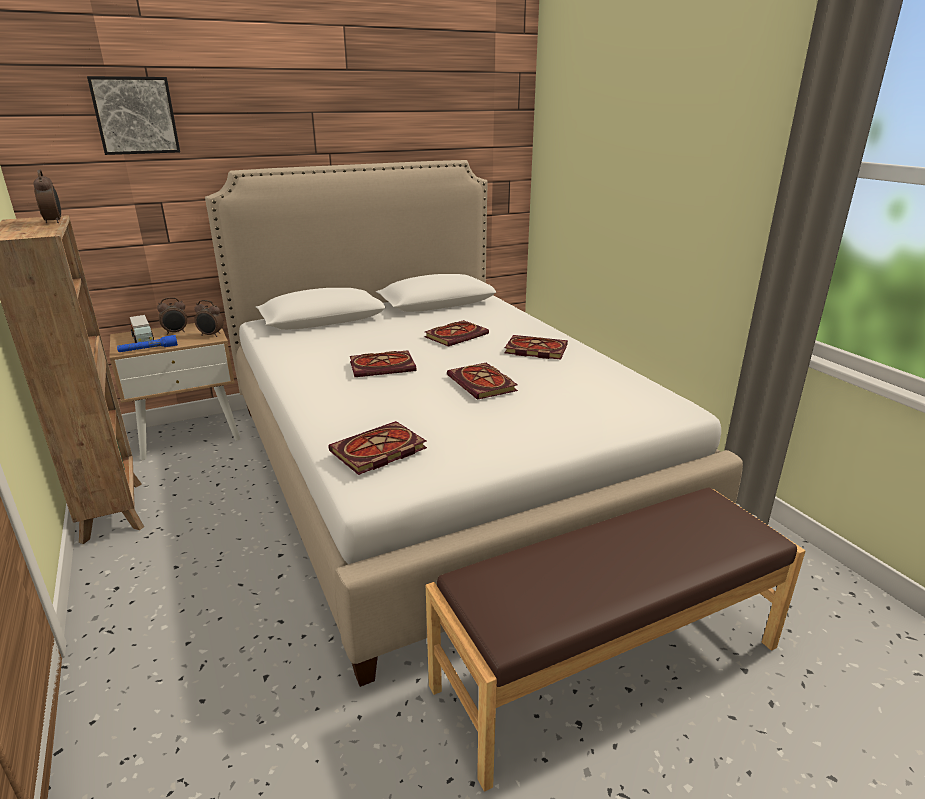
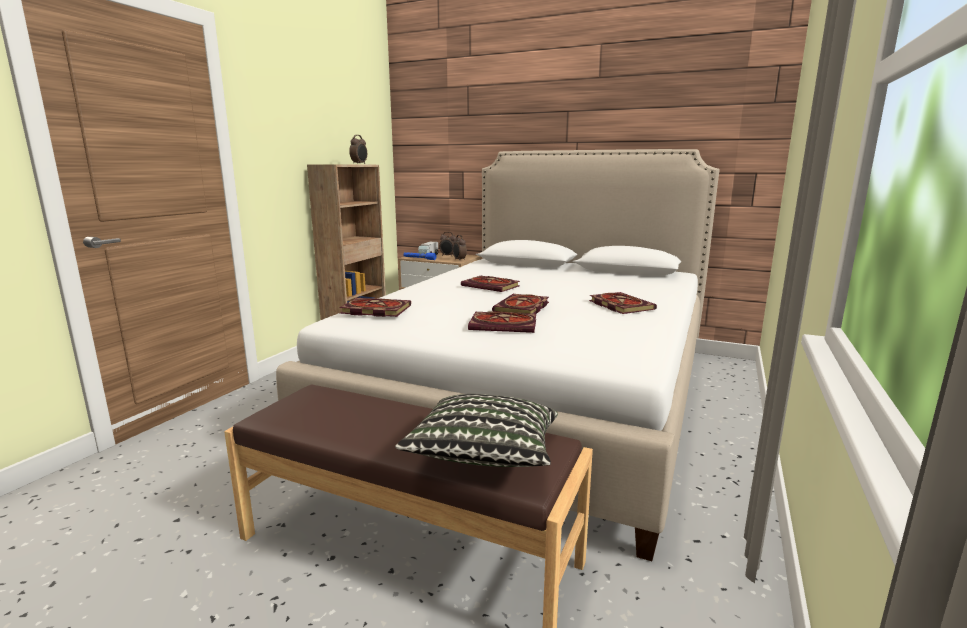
camera: 50 degrees right, 10 degrees down
(135, 115) = (457, 116): picture -> none
(456, 335) = (586, 286): book -> book (505, 325)
(708, 537) = (484, 456): none -> pillow

